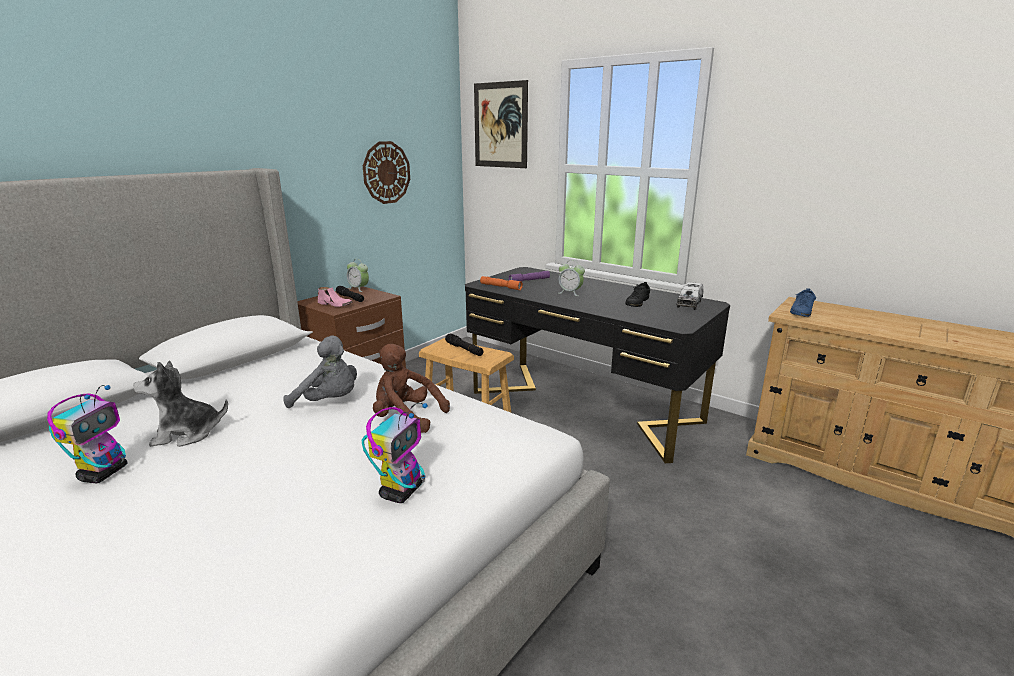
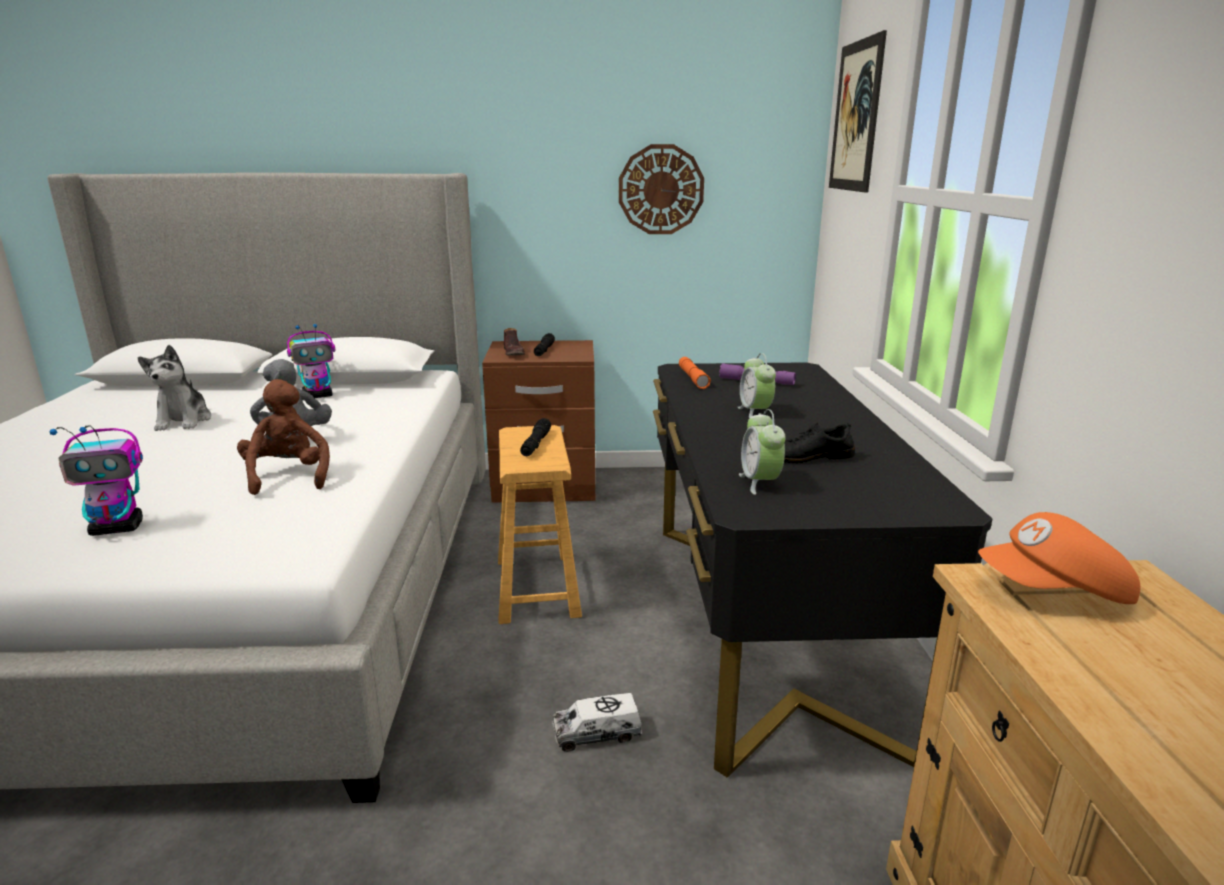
camera: 50 degrees right, 0 degrees up
(104, 473) = (99, 425): toy robot -> toy robot (318, 396)
(187, 434) = (184, 421): plush toy -> plush toy turned 135 degrees counterclockwise
(335, 304) = (514, 353): pink shoe -> brown shoe
(358, 289) = (579, 343): alarm clock -> alarm clock (760, 483)
(689, 303) = (899, 492): toy truck -> toy truck (596, 734)
(802, 311) = (1054, 593): blue shoe -> orange cap

